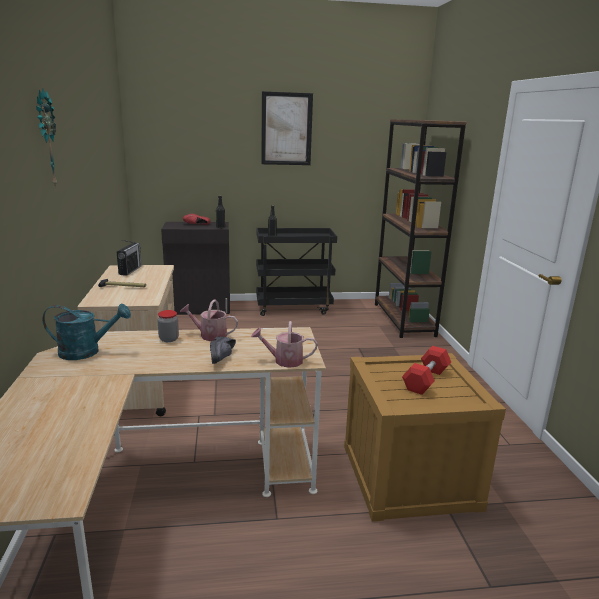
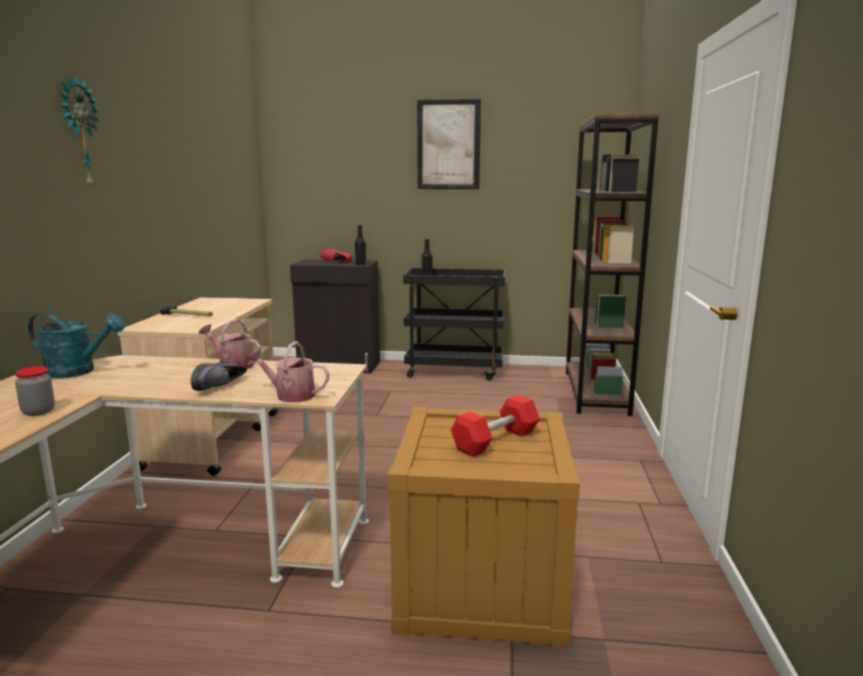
camera: 15 degrees right, 5 degrees down
(130, 270) = (216, 302): radio -> none
(169, 339) = (181, 366): jar -> jar (38, 411)

